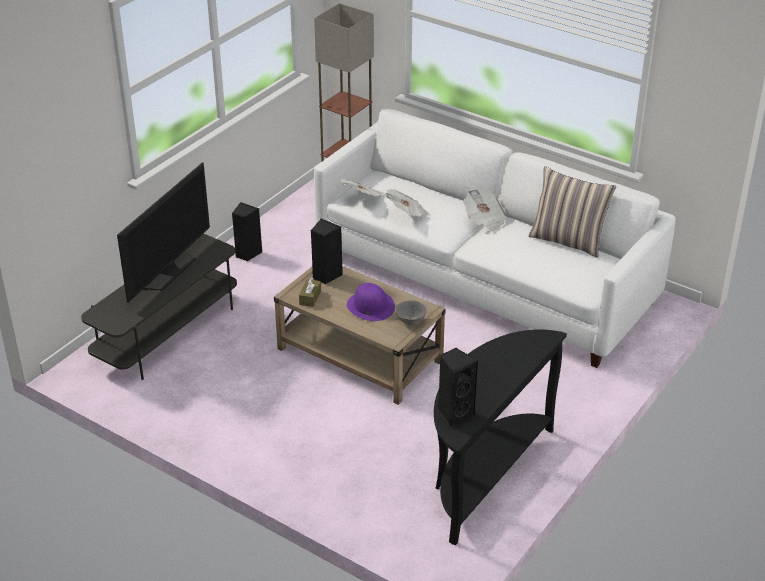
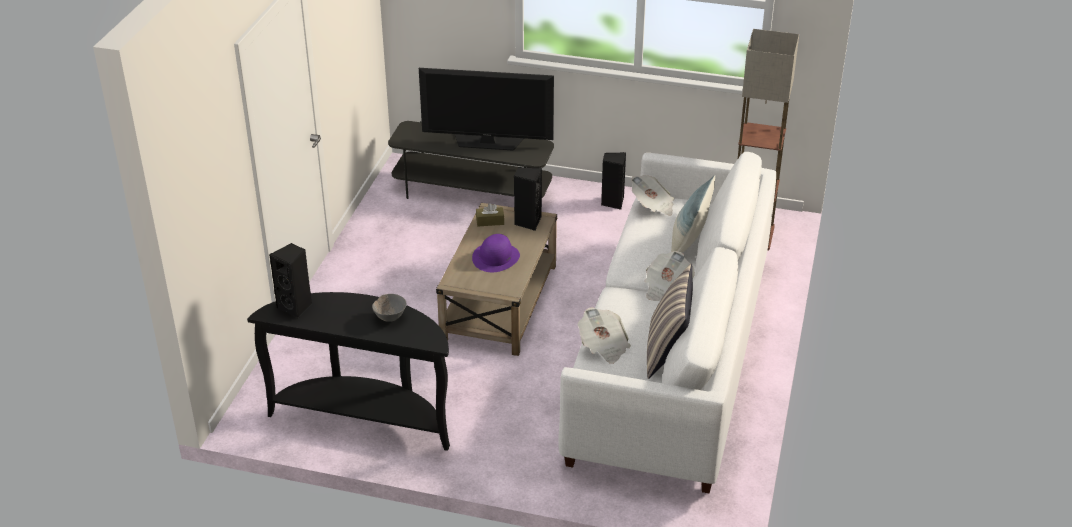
camera: 70 degrees right, 0 degrees up
(407, 214) = (639, 236): newspaper -> newspaper (603, 346)
(410, 321) = (484, 285): grey bowl -> grey bowl (390, 317)
(427, 194) = (689, 242): none -> pillow

